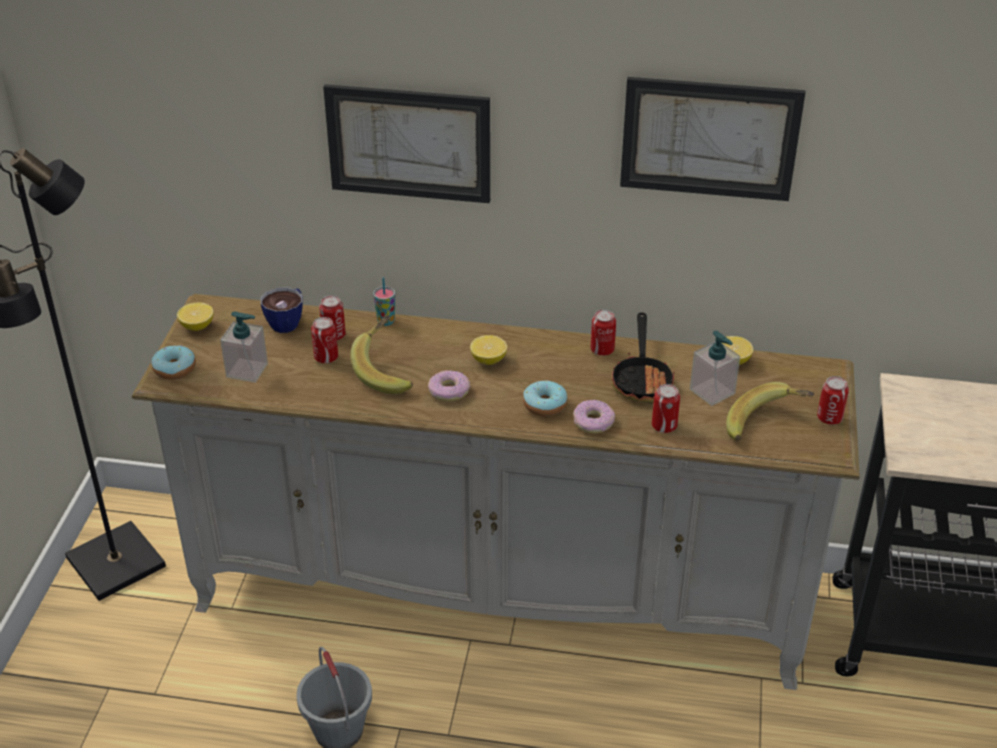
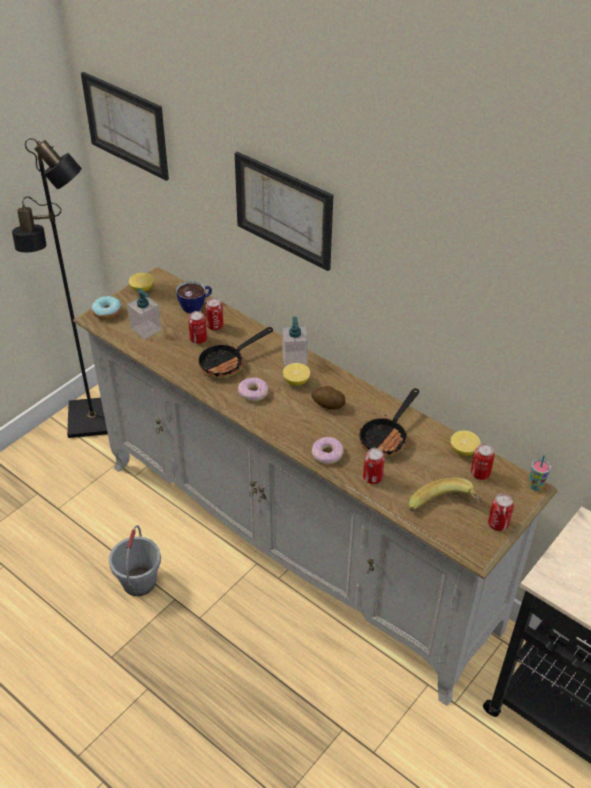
camera: 30 degrees right, 5 degrees up
(386, 321) = (254, 329): cup -> cup (535, 486)
(388, 370) = (227, 363): banana -> frying pan
(545, 405) = (305, 428): donut -> none
(547, 371) = (328, 405): none -> potato
(602, 350) = (378, 405): can -> can (480, 473)
(709, 138) = (475, 277): picture -> picture (126, 125)
(712, 392) = (428, 467): soap dispenser -> soap dispenser (294, 359)

